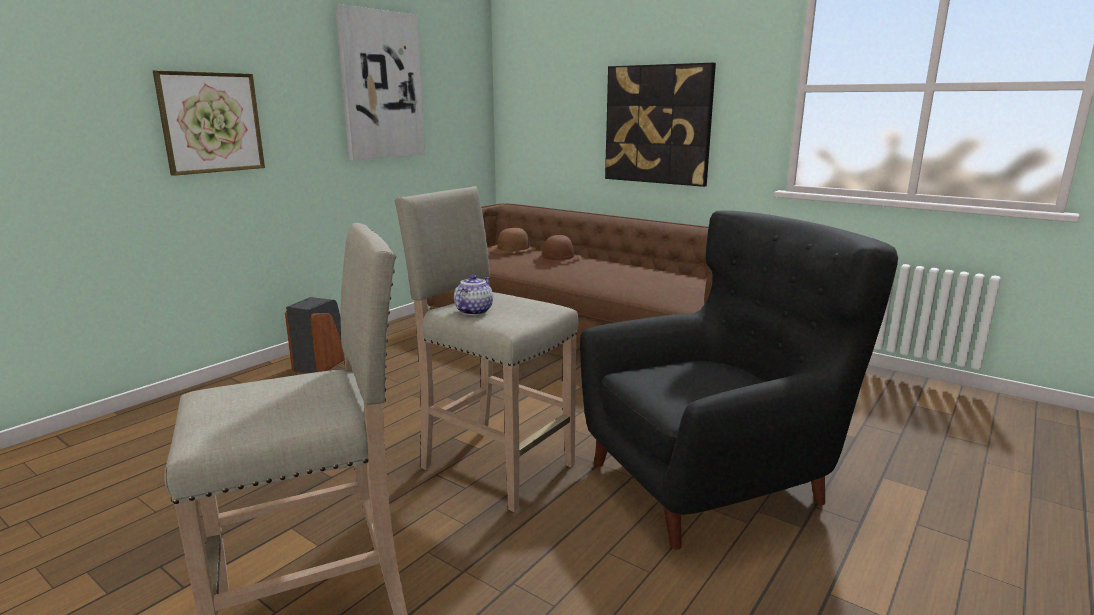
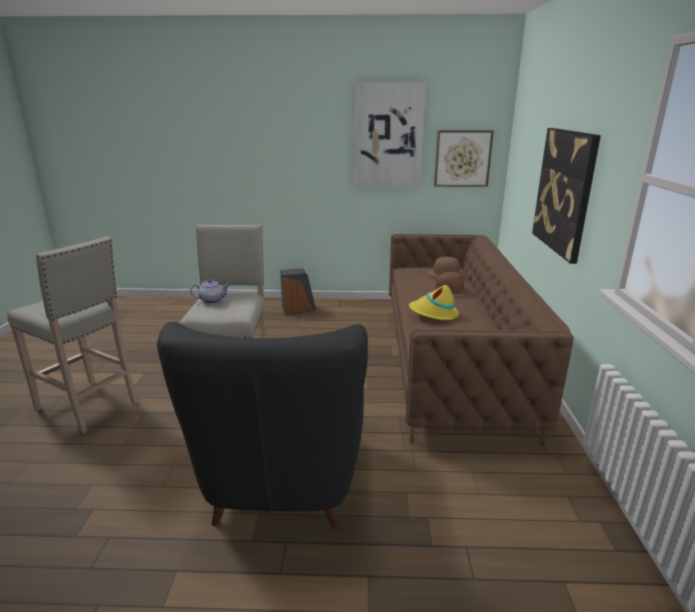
camera: 55 degrees right, 5 degrees up
(211, 122) = (264, 159): picture -> picture (462, 158)
(603, 274) = (433, 313): none -> yellow hat
(711, 480) = (284, 481): black armchair -> black armchair turned 60 degrees clockwise

